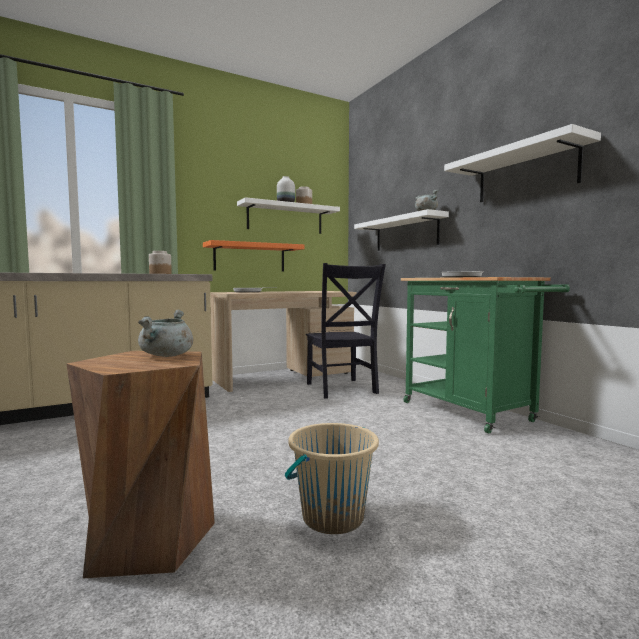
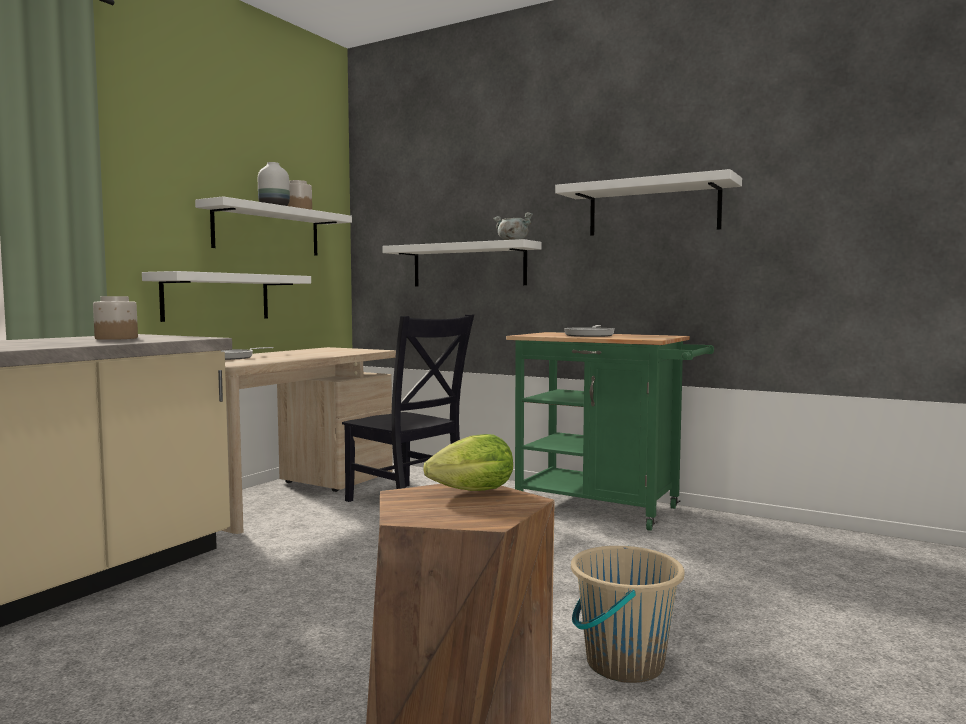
camera: 30 degrees left, 0 degrees up
(167, 356) = (468, 492): grey cooking pot -> lettuce
(249, 257) = (217, 297): orange shelf -> white shelf

